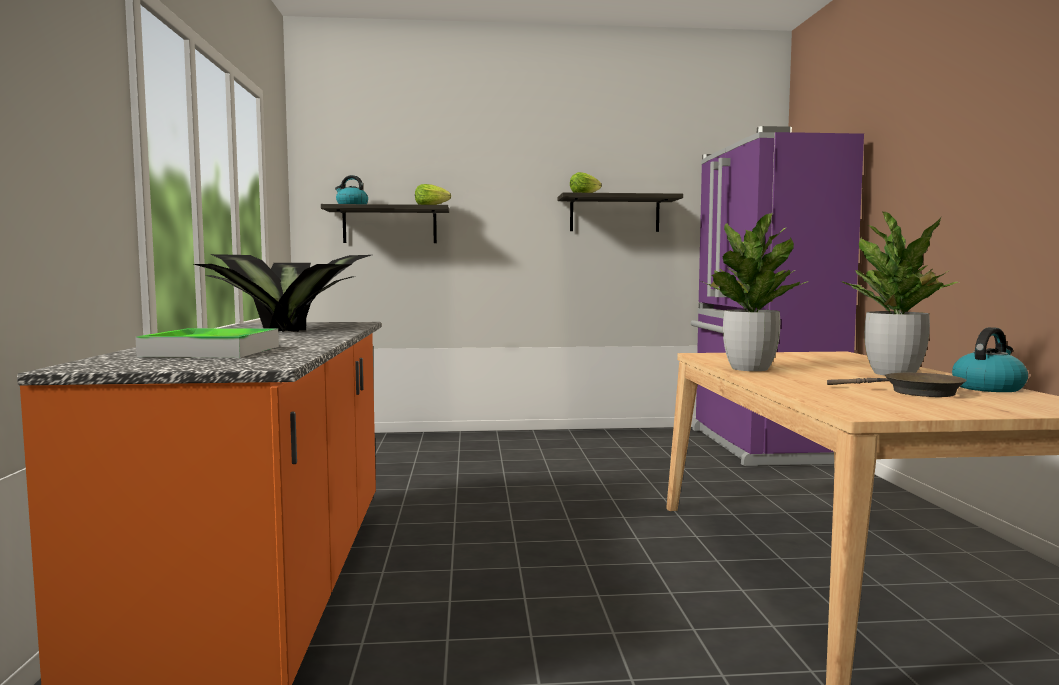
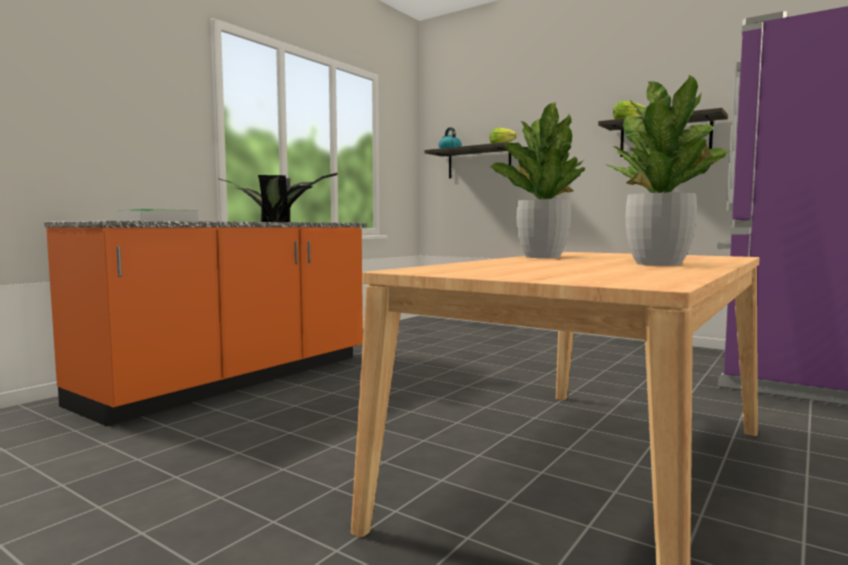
camera: 40 degrees right, 0 degrees up
(915, 392) = (563, 269): brown frying pan -> none
(988, 388) = (675, 272): kettle -> none

